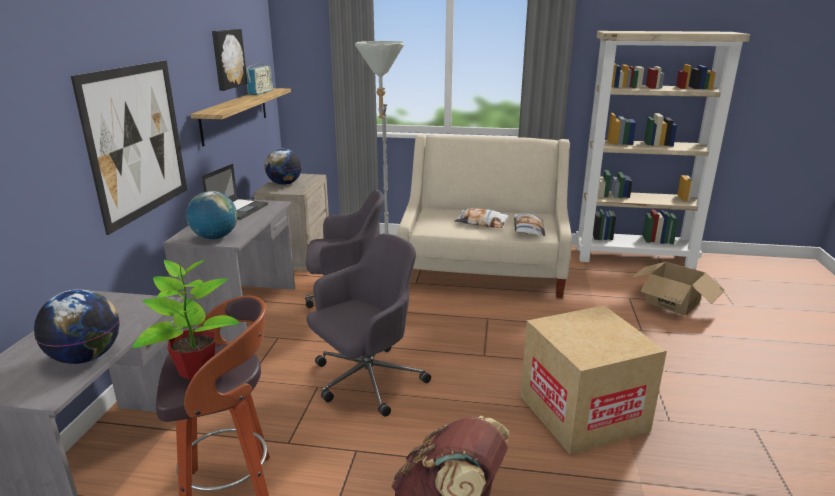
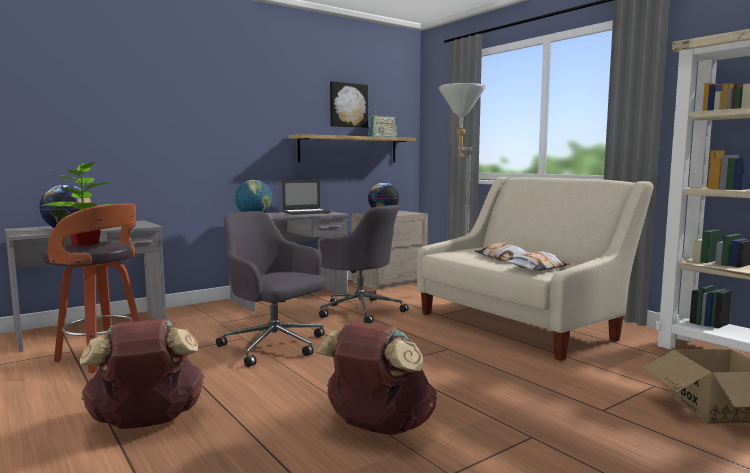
camera: 45 degrees right, 15 degrees down
(137, 142) = (221, 139): picture -> none
(366, 380) = (275, 346): grey office chair -> grey office chair turned 150 degrees counterclockwise
(582, 413) = (378, 428): cardboard box -> brown backpack

